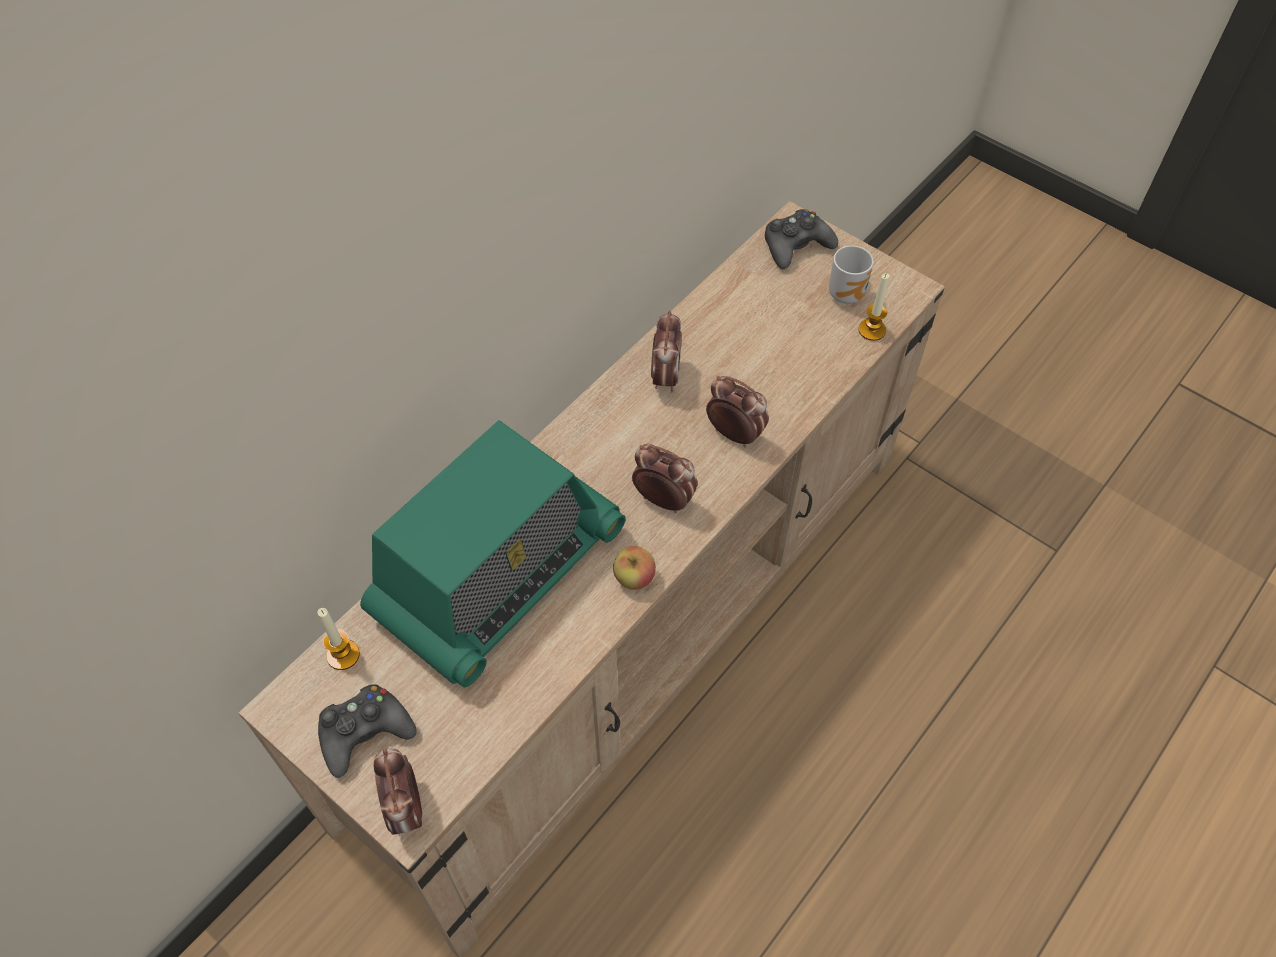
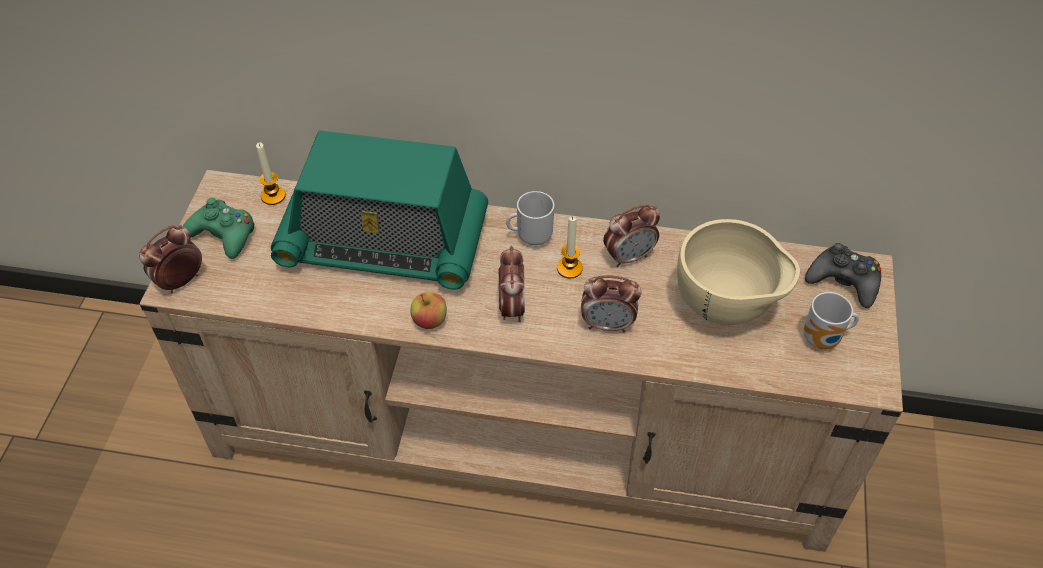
camera: 60 degrees right, 5 degrees down
(365, 732) = (223, 234): black game controller -> green game controller
(585, 440) = (531, 236): none -> mug
(734, 434) = (608, 324): alarm clock -> alarm clock turned 90 degrees clockwise
(773, 339) = (727, 309): none -> beige bowl
(872, 330) = (797, 374): candle -> candle (569, 268)

